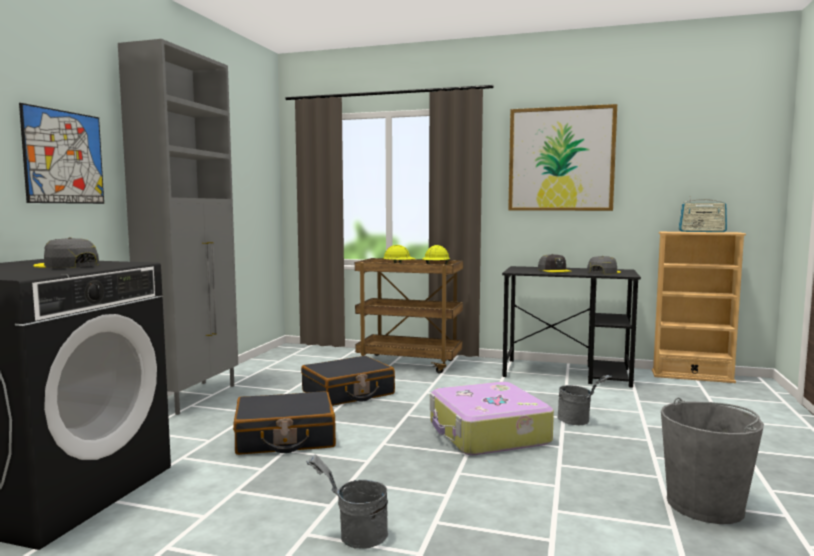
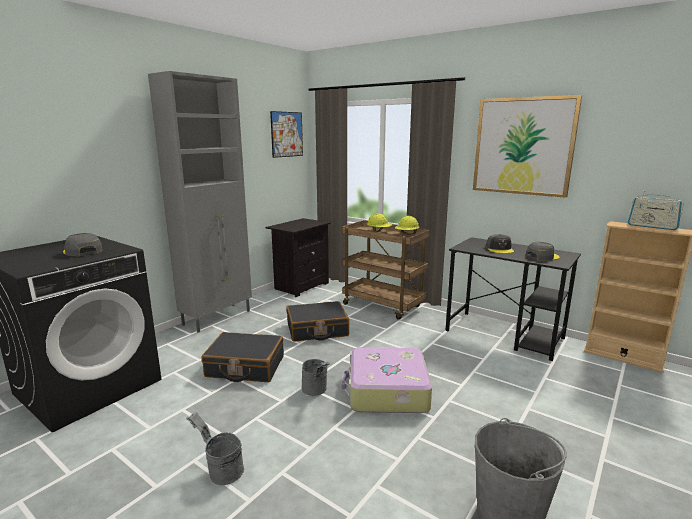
camera: 20 degrees right, 10 degrees up
(64, 157) = (108, 164): picture -> picture (287, 134)
(283, 356) = (300, 286): none -> black nightstand
(579, 421) = (471, 392): grey bucket -> grey bucket (316, 391)

